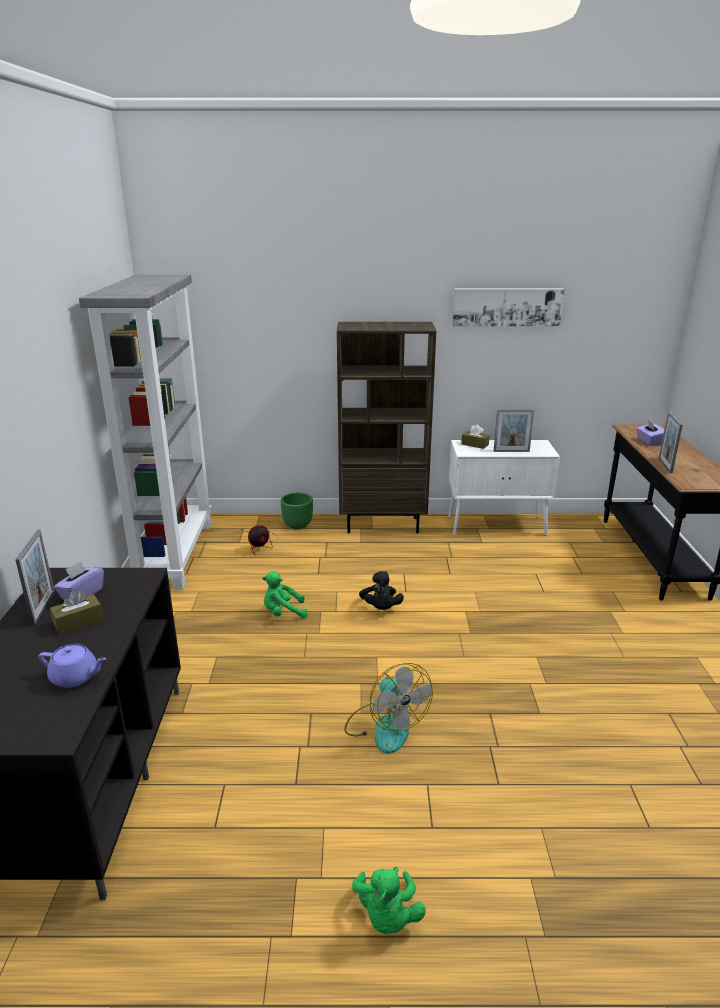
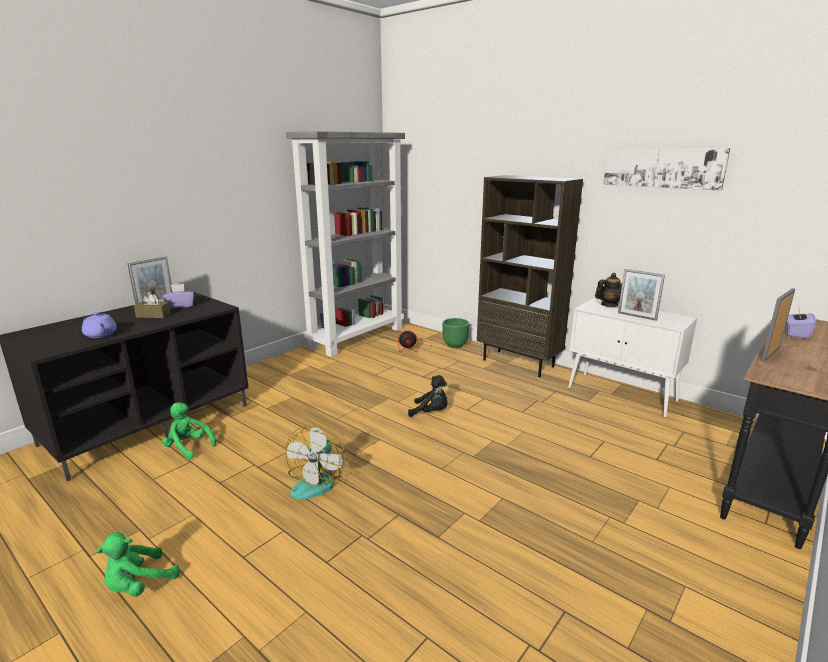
camera: 40 degrees right, 5 degrees down
(283, 613) = (364, 389): green plush toy -> green plush toy (188, 447)
(381, 608) = (431, 412): black plush toy -> black plush toy turned 105 degrees counterclockwise
(475, 444) = (609, 305): brown tissue box -> teapot

